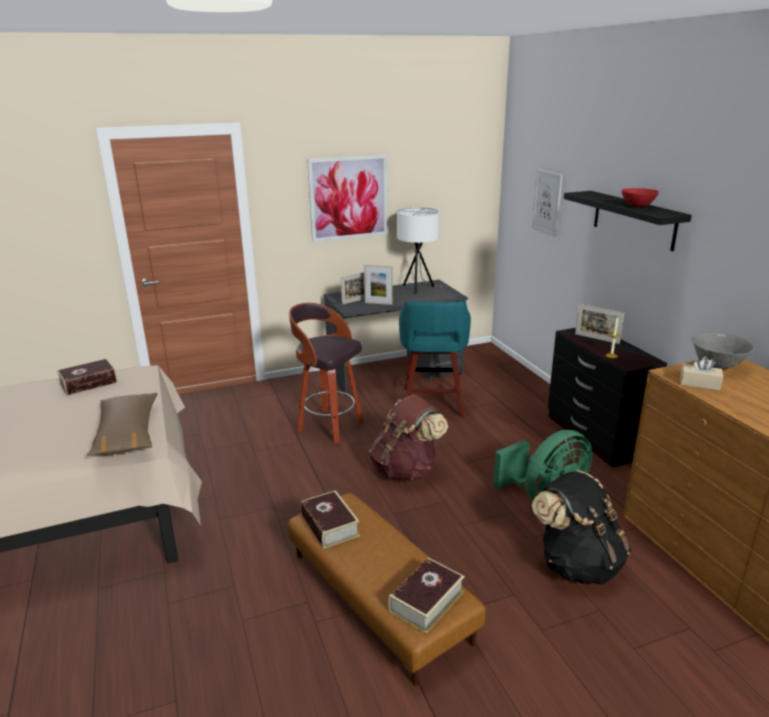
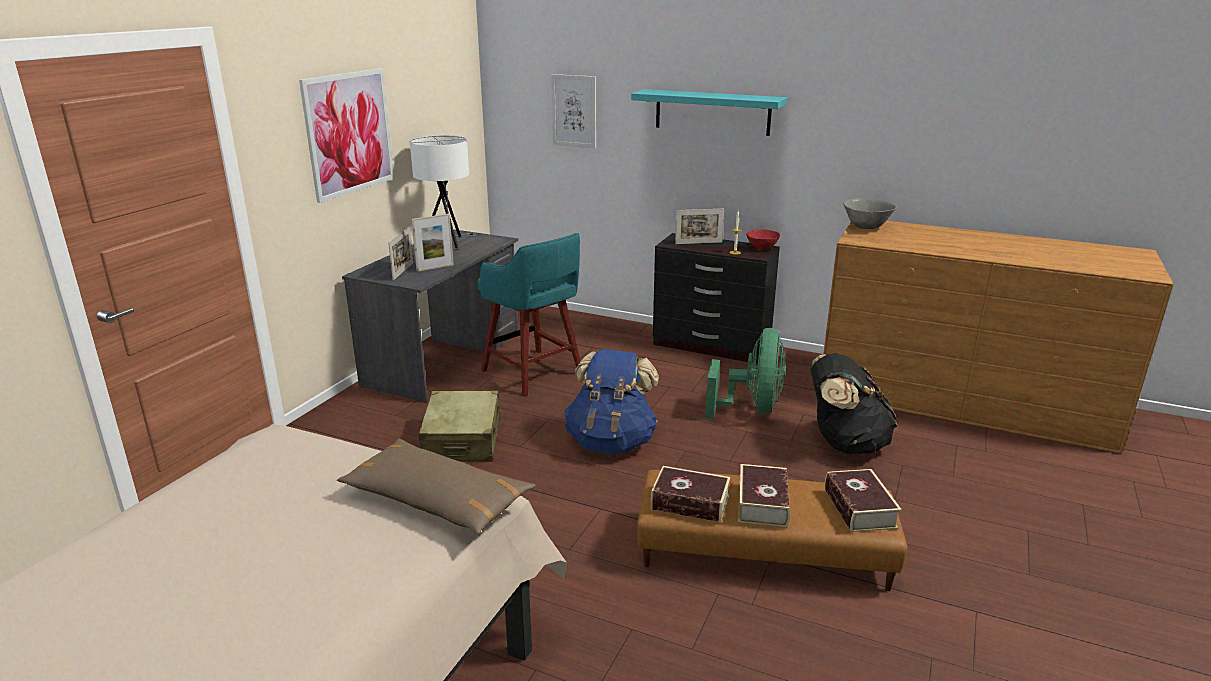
camera: 45 degrees left, 0 degrees up
(89, 383) = (228, 481): book -> book (762, 503)
(328, 427) = (462, 440): stool -> beige suitcase
(406, 470) = (611, 442): brown backpack -> blue backpack
(633, 219) = (712, 112): black shelf -> turquoise shelf
(637, 206) = (731, 96): red bowl -> red bowl (761, 248)
(699, 384) = (883, 241): beige tissue box -> none

